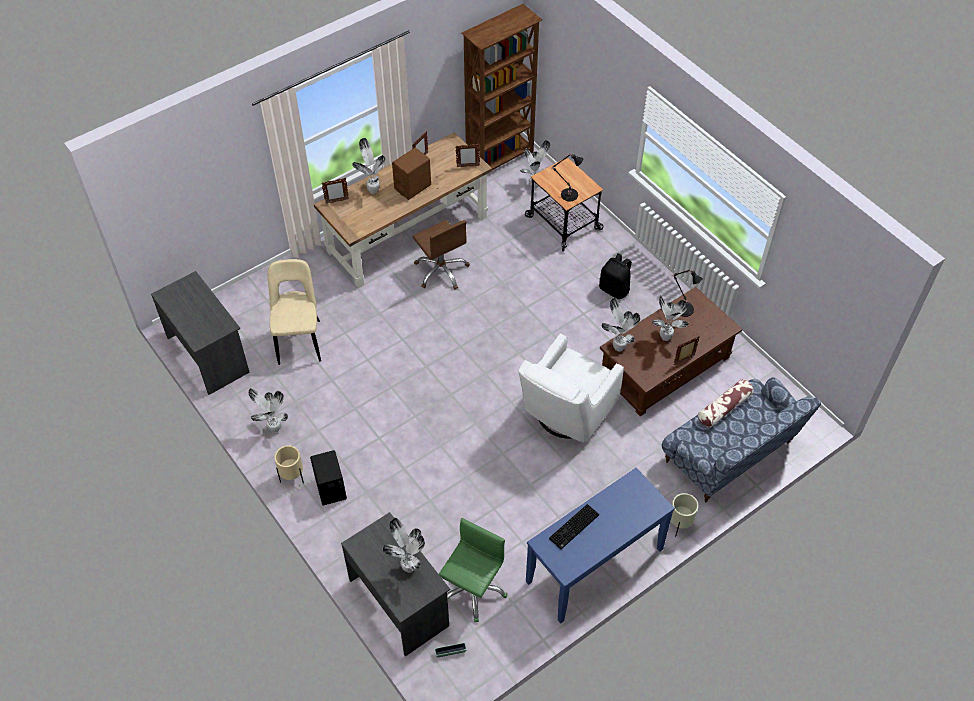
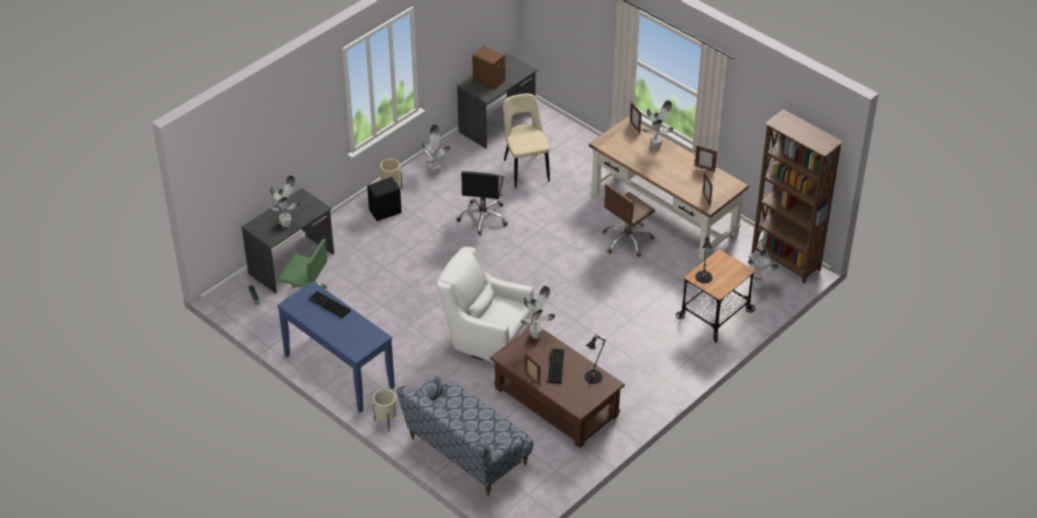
camera: 80 degrees right, 10 degrees down
(299, 339) = (525, 169): beige chair -> beige chair turned 90 degrees counterclockwise
(370, 390) = (483, 218): none -> black office chair
(413, 187) = (668, 169): brown speaker -> brown speaker (489, 81)
(615, 289) = (640, 359): black backpack -> none
(665, 338) = (555, 366): potted plant -> keyboard
(724, 408) = (489, 416): pillow -> none

